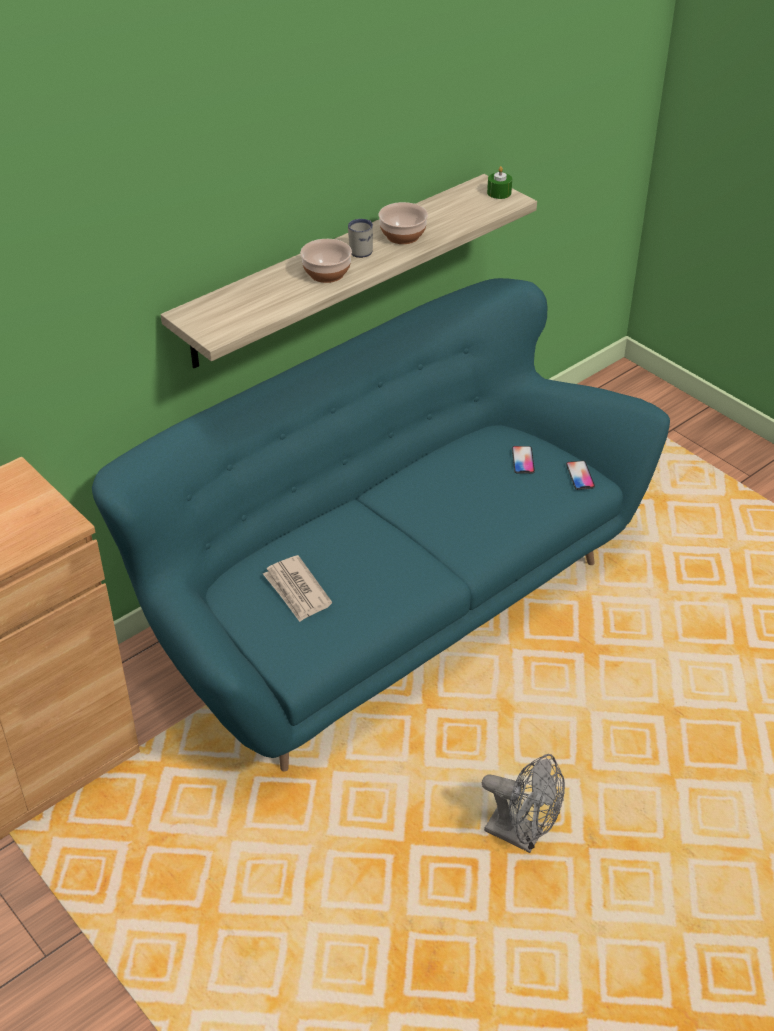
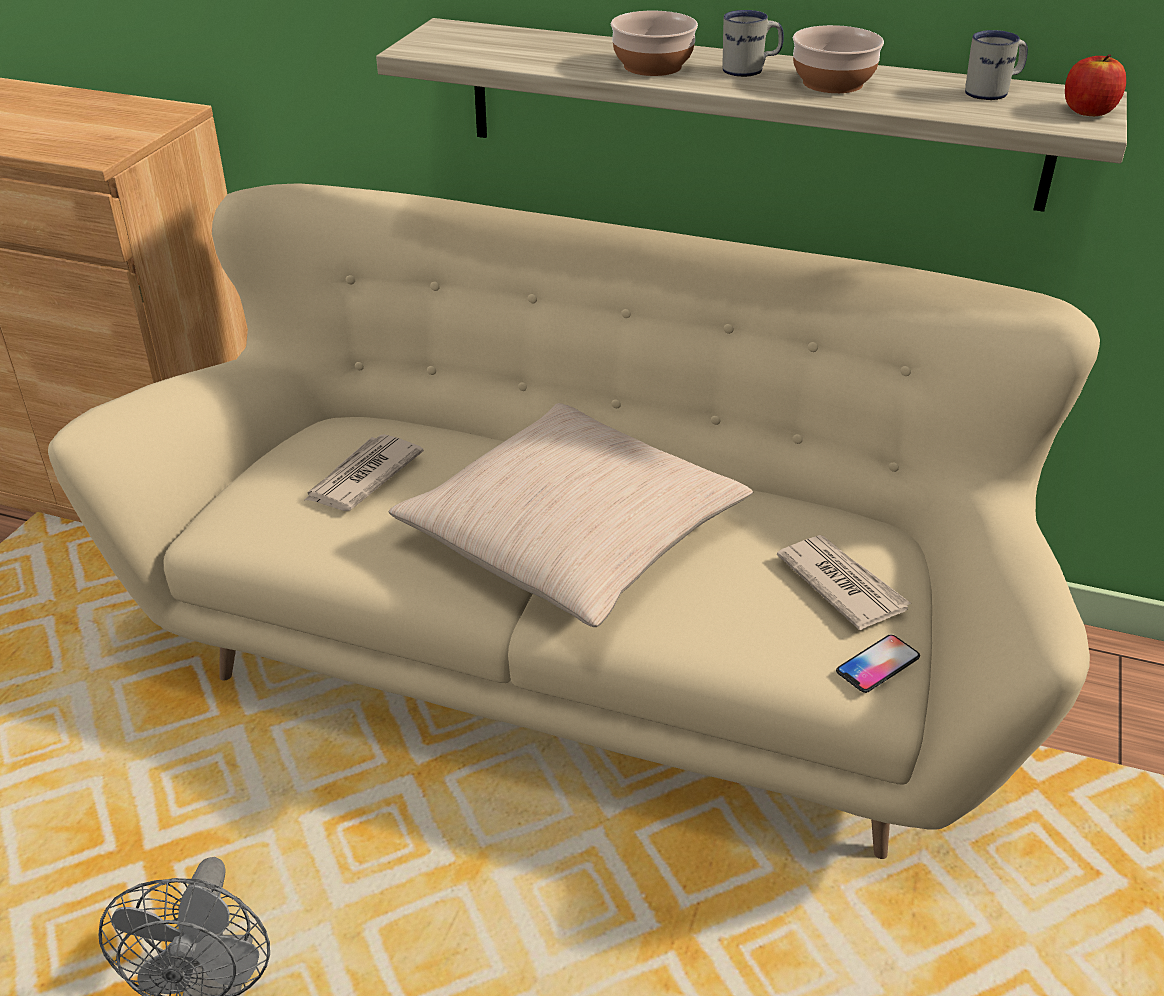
camera: 60 degrees right, 5 degrees down
(387, 607) = (581, 654): turquoise sofa -> beige sofa
(417, 531) = (574, 538): none -> beige pillow
(456, 203) = (993, 93): none -> white mug
(499, 193) = (1088, 111): green candle -> apple
(523, 460) = (841, 584): phone -> newspaper

